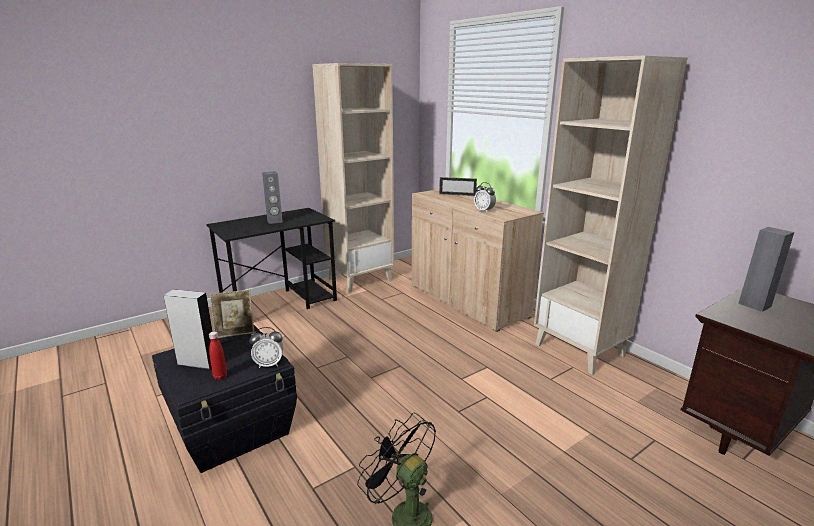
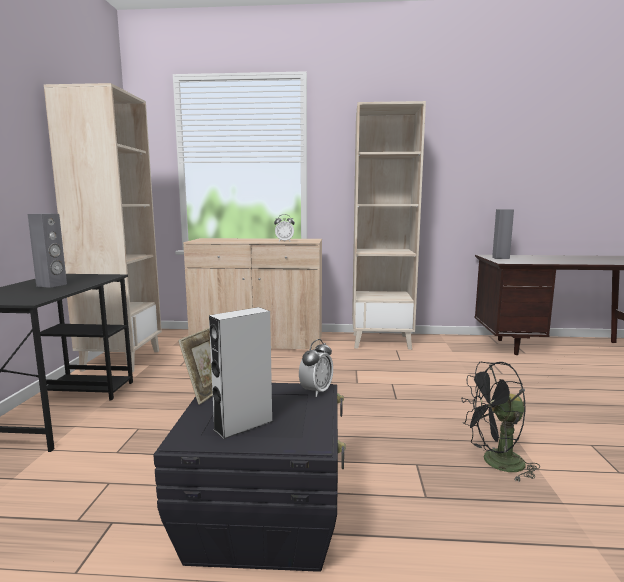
camera: 50 degrees left, 10 degrees down
(220, 376) = (302, 419): red bottle -> none
(457, 194) = (227, 239): picture frame -> none

